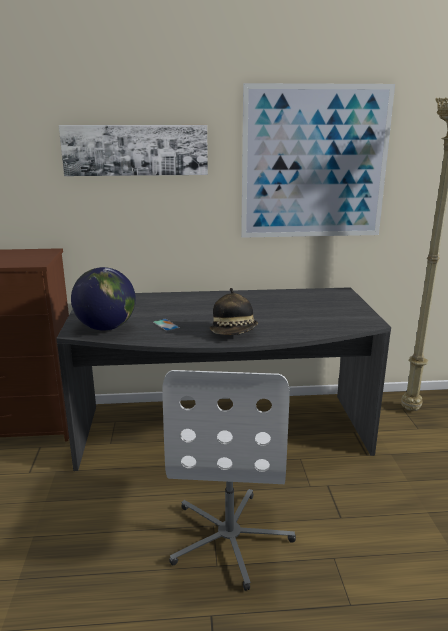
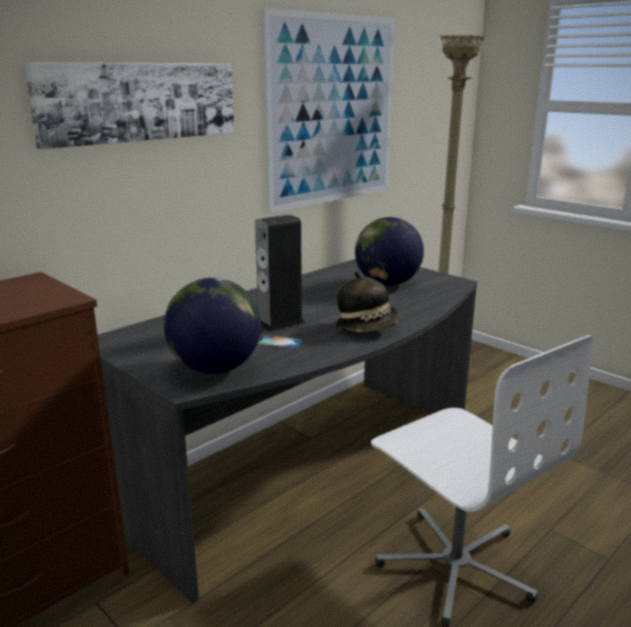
camera: 40 degrees left, 0 degrees up
(190, 314) = (280, 322): none -> speaker
(313, 310) = (387, 284): none -> globe

